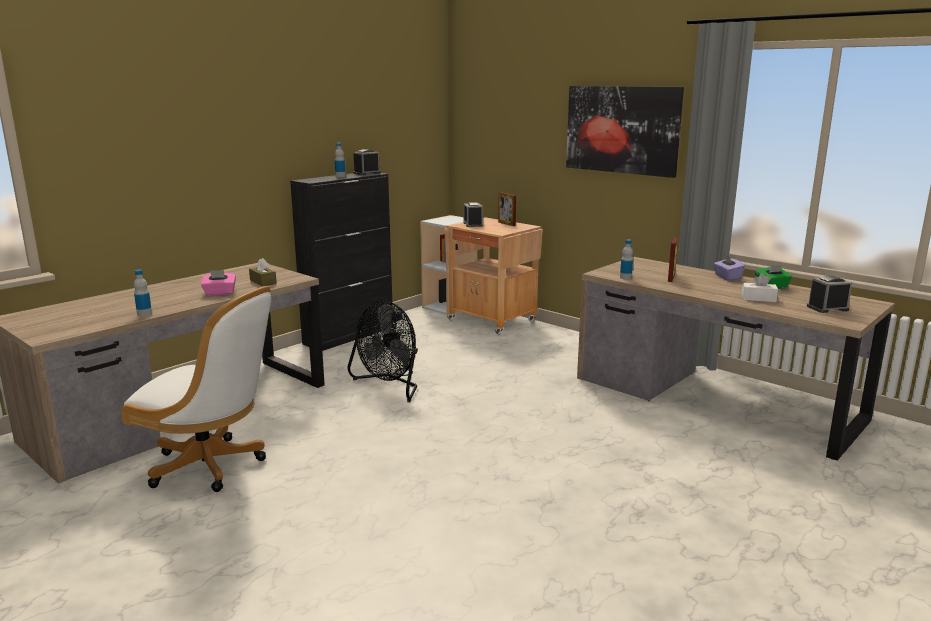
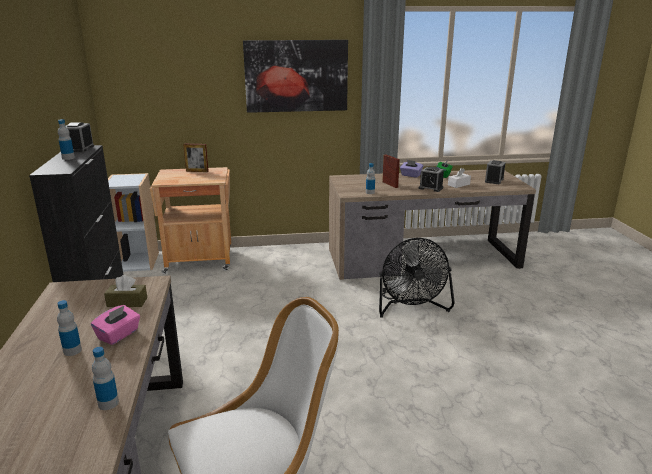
camera: 50 degrees left, 5 degrees up
(188, 291) = (72, 351): none -> bottle
(391, 384) = (233, 349): black fan -> black fan (408, 307)
(473, 224) = (172, 178): alarm clock -> alarm clock (430, 188)

